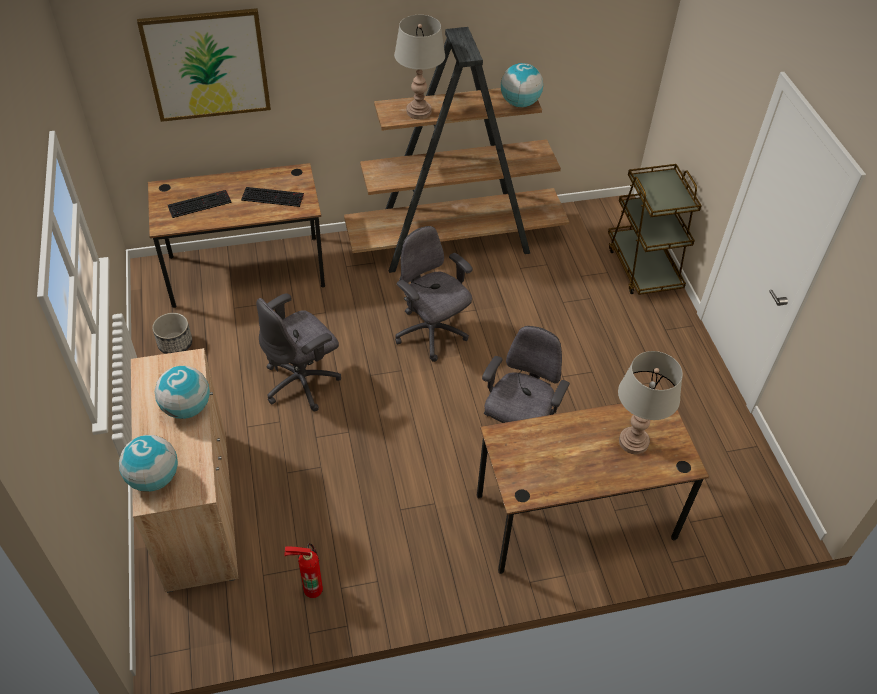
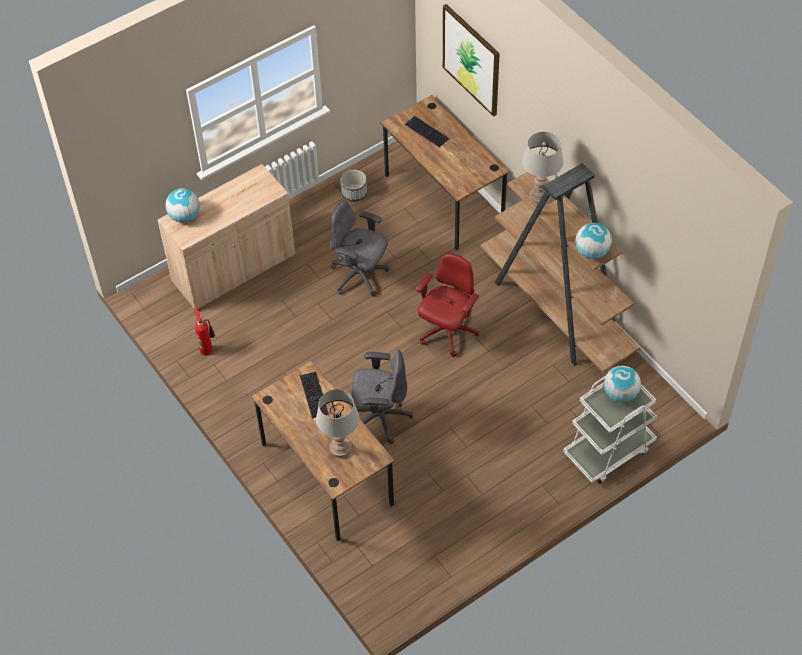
camera: 70 degrees right, 5 degrees up
(187, 408) = (239, 207): globe -> globe (620, 394)
(273, 197) = (459, 167): keyboard -> keyboard (314, 395)
(431, 334) = (447, 332): grey office chair -> red office chair
(643, 267) = (608, 451): brown cart -> white cart

